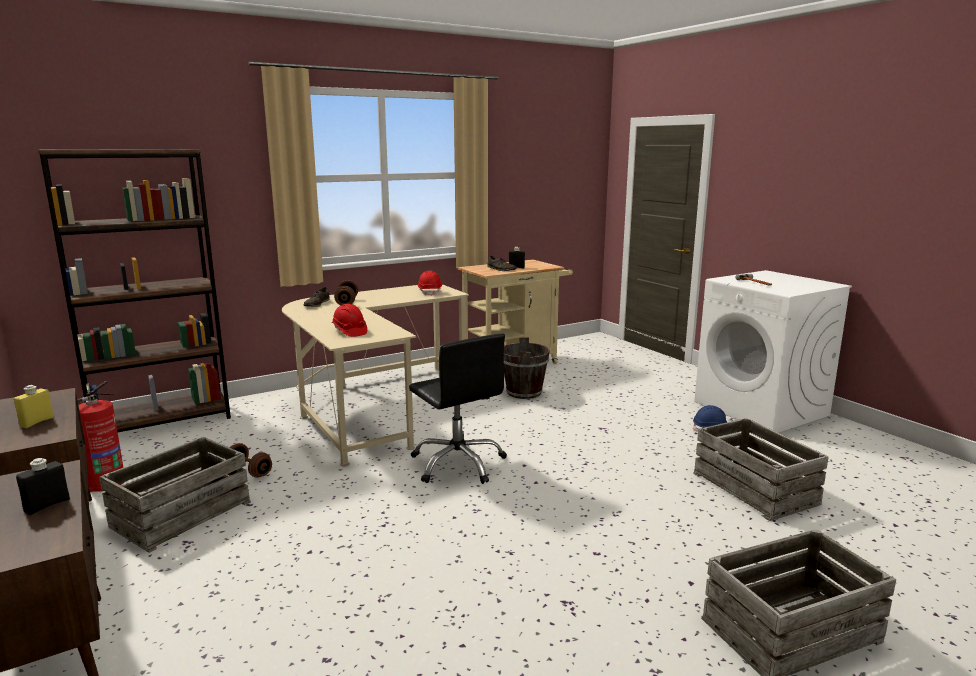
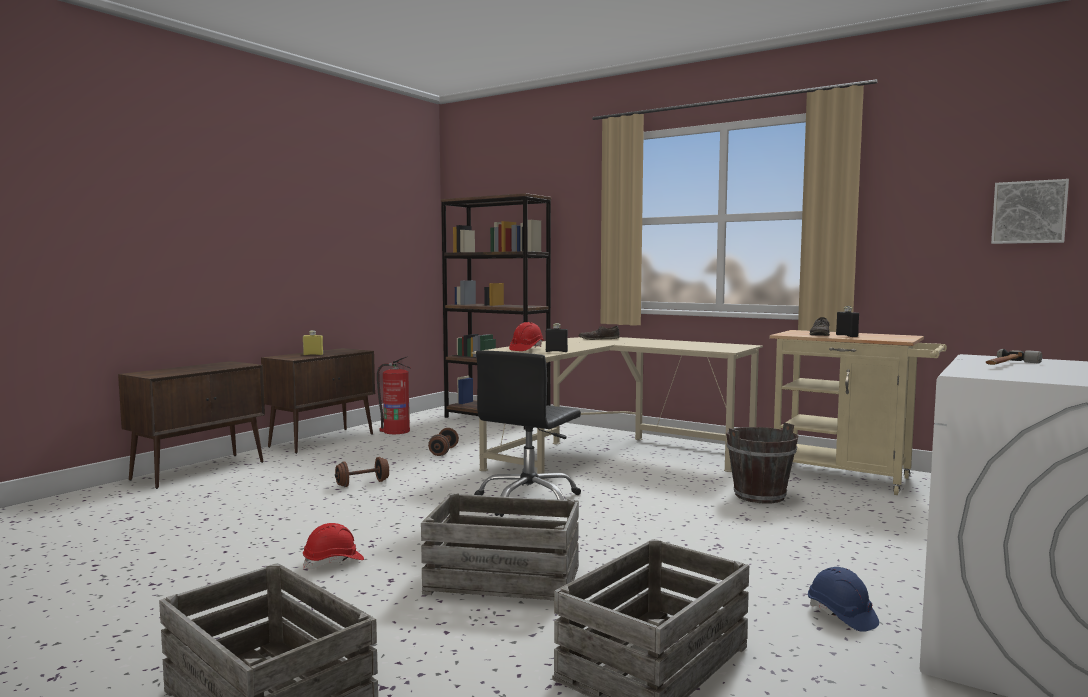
camera: 65 degrees right, 10 degrees down
(47, 505) = (201, 369): black bottle -> black bottle (556, 351)
(181, 514) = (369, 452): crate -> crate (504, 578)
(347, 302) = (619, 341): brown dumbbell -> brown dumbbell (362, 484)
(430, 292) = (712, 347): red hard hat -> red hard hat (333, 562)
(565, 176) = (1029, 212): none -> picture

